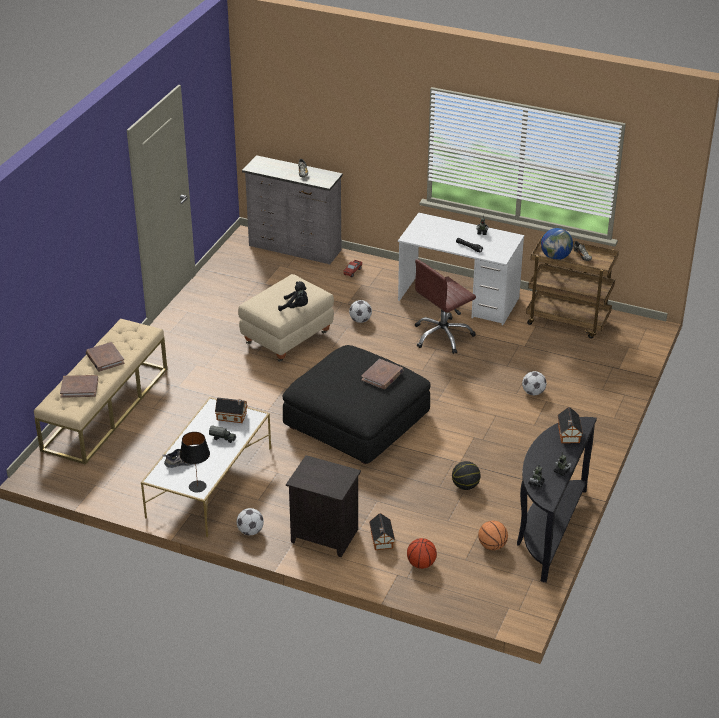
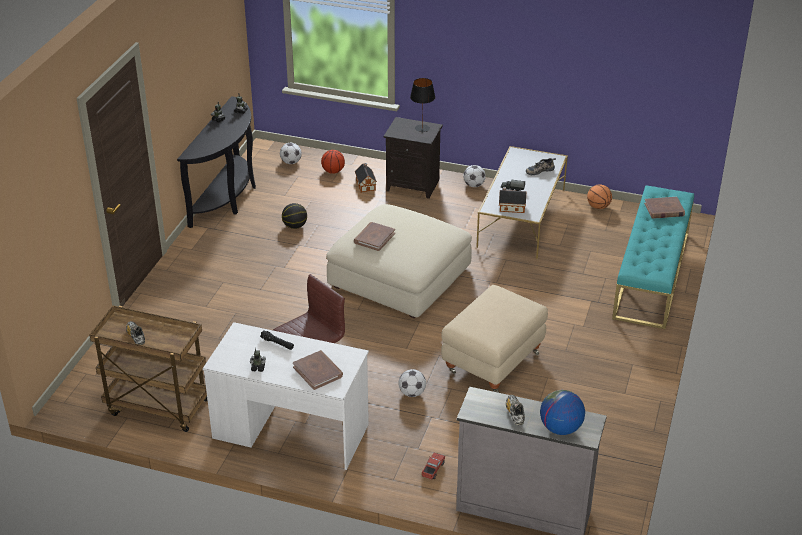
camera: 175 degrees right, 0 degrees up
(105, 359) = (658, 237): brown book -> brown book (318, 372)
(106, 408) = (651, 275): beige bench -> turquoise bench
(197, 486) = (519, 154): black table lamp -> black table lamp (422, 128)
(296, 307) = (480, 301): black plush toy -> none
(356, 420) = (400, 277): black ottoman -> beige ottoman
(492, 546) = (275, 185): basketball -> basketball (598, 207)
(533, 392) = (217, 315): football -> football (291, 162)
(555, 257) = (169, 333): globe -> globe (560, 428)
(568, 434) = (206, 144): toy house -> none

